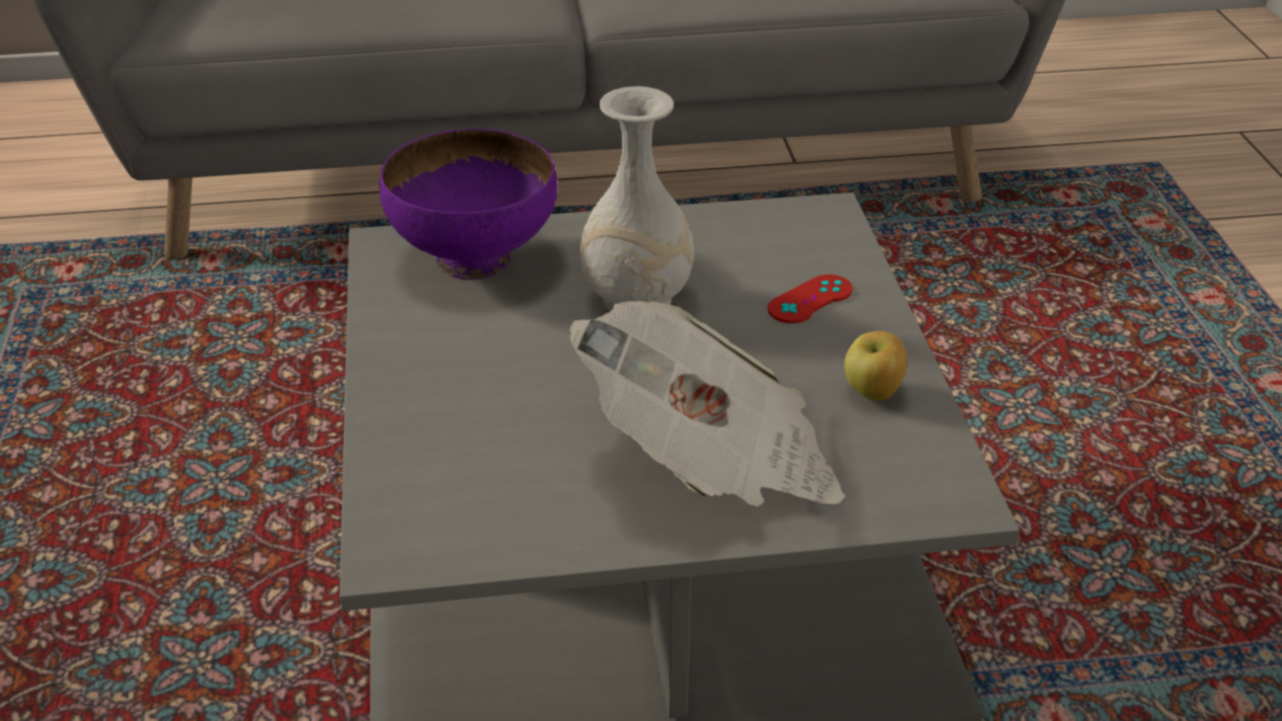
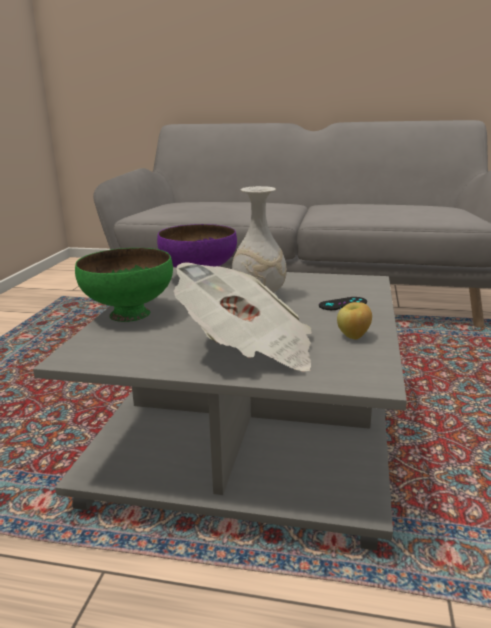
camera: 20 degrees right, 15 degrees down
(410, 403) = (130, 313): none -> green bowl
(810, 300) = (343, 304): red game controller -> black game controller

